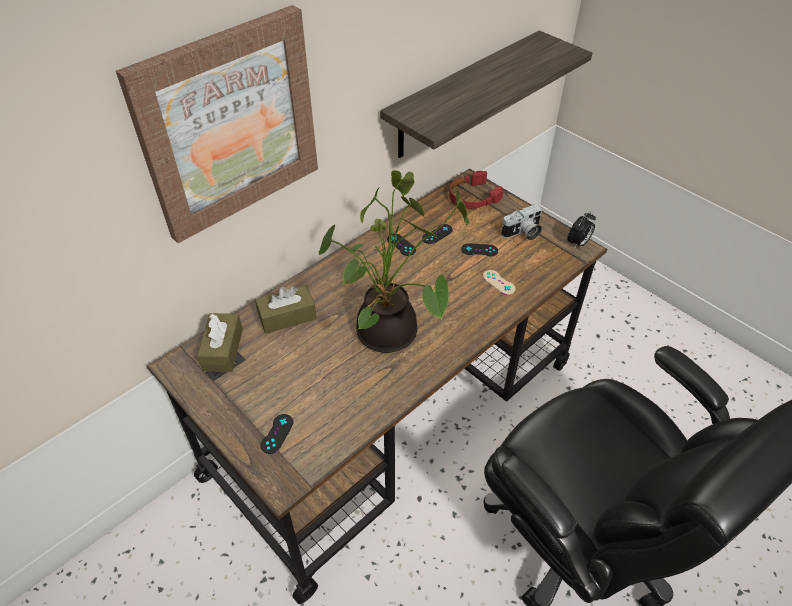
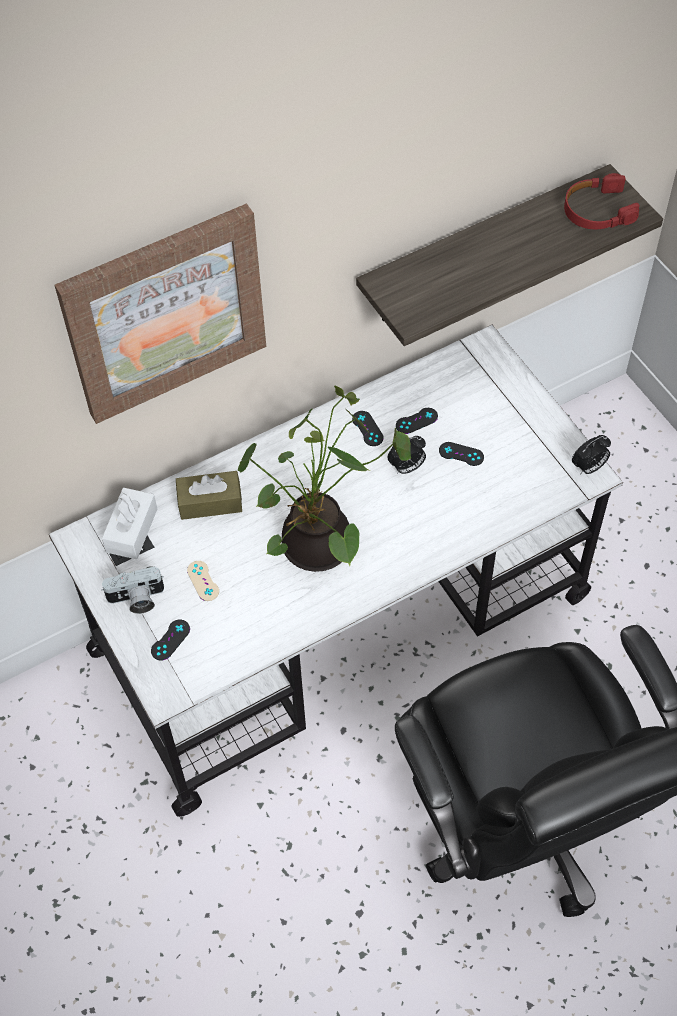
camera: 15 degrees right, 10 degrees up
(223, 349) = (132, 530): brown tissue box -> white tissue box
(394, 418) = (340, 625): brown desk -> white desk
(441, 266) = (406, 467): none -> alarm clock
(472, 197) = (480, 372): red headphones -> red headphones (597, 211)
(498, 282) = (468, 504): beige game controller -> beige game controller (203, 581)
(523, 233) = (524, 439): camera -> camera (136, 599)

